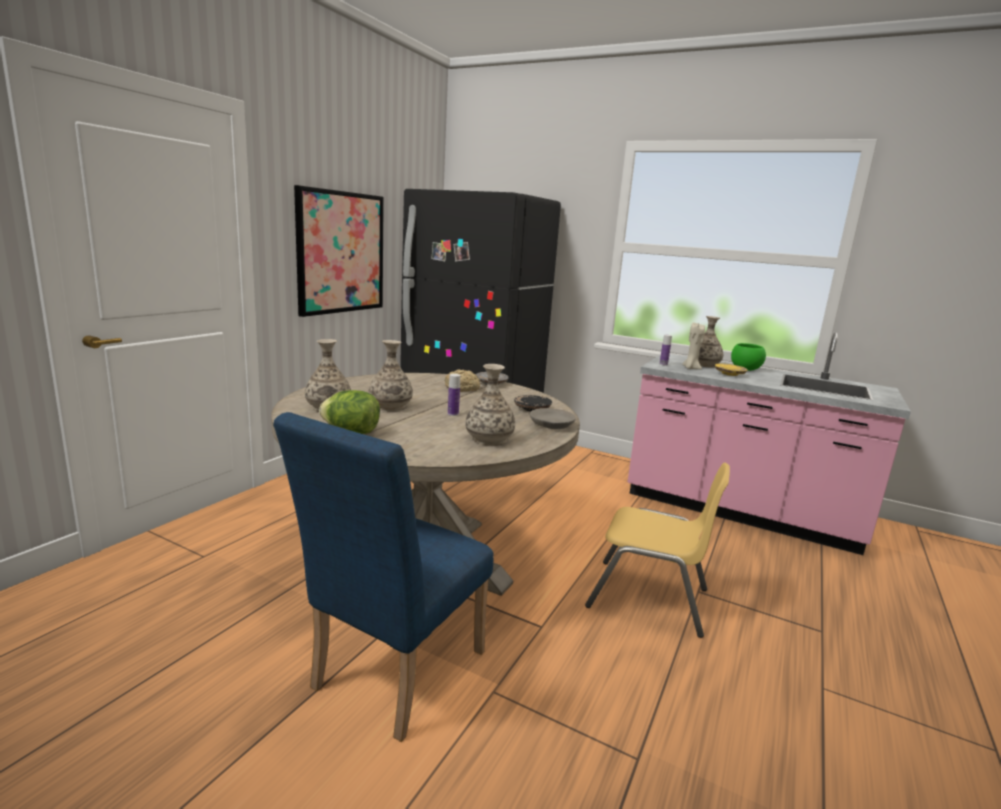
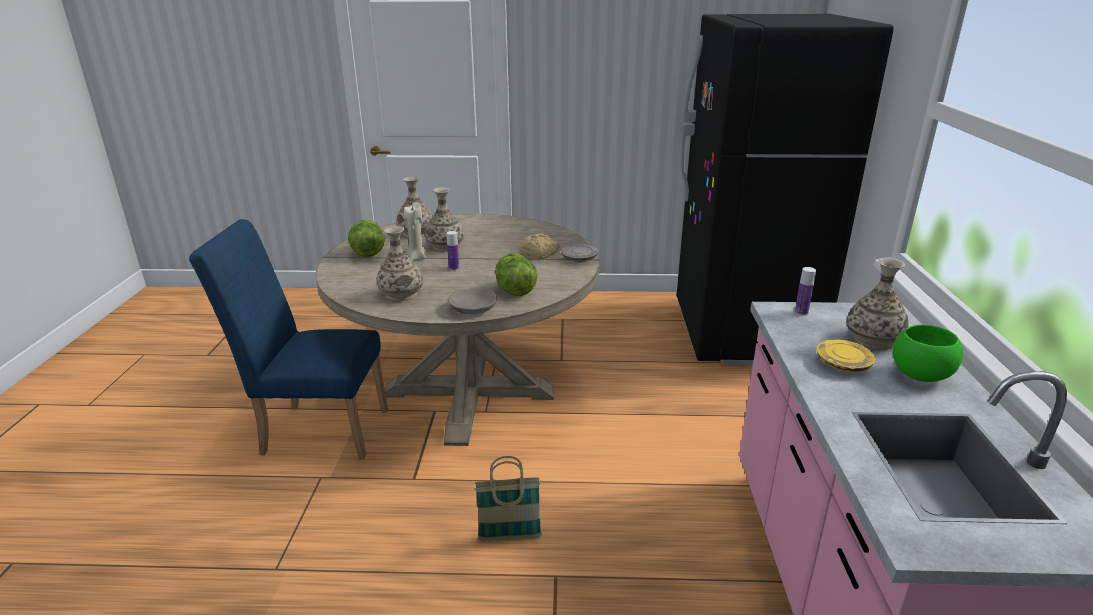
camera: 65 degrees right, 10 degrees up
(341, 252) = (620, 89): picture -> none
(532, 409) = (515, 291): black plate -> lettuce
(648, 598) = (509, 537): yellow chair -> basket
(690, 368) = (816, 332): beige candle -> beige candle (416, 258)

